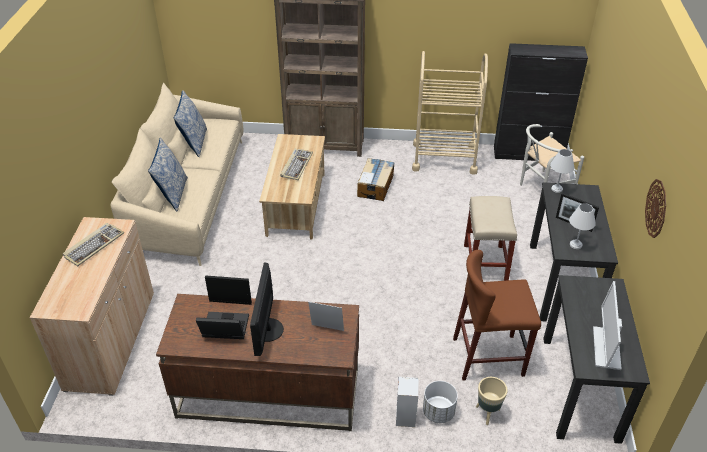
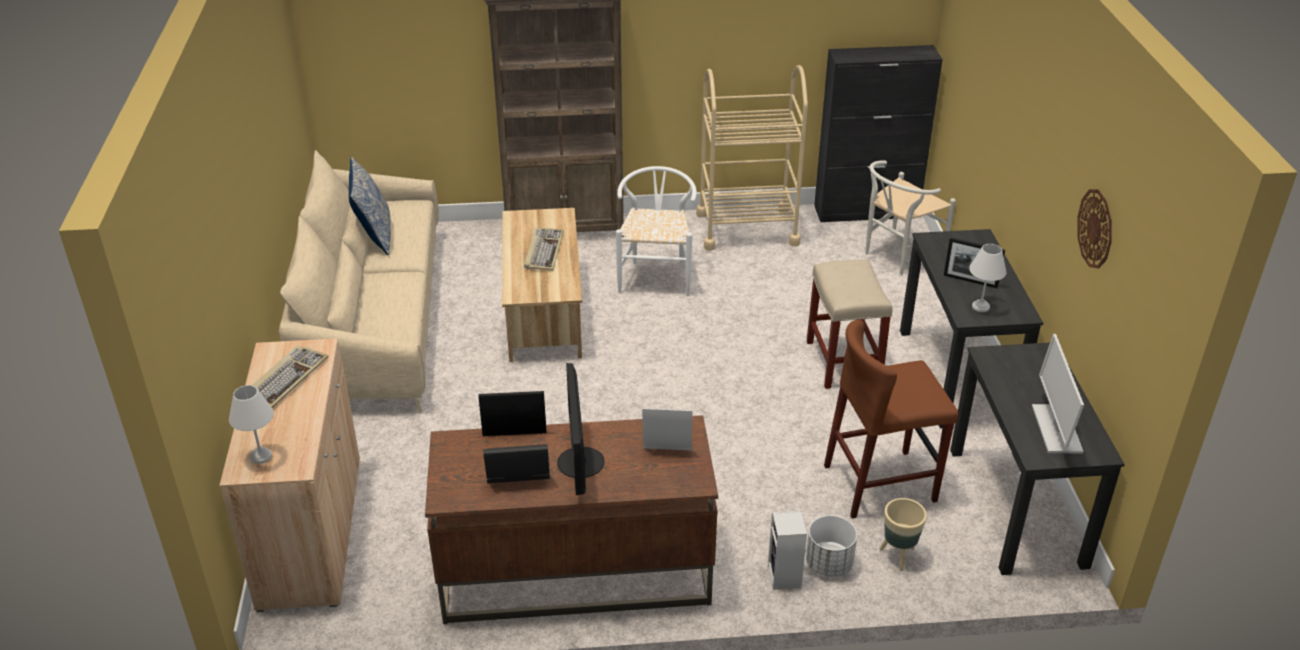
camera: 10 degrees left, 5 degrees down
(172, 194) = (363, 310): pillow -> none
(375, 186) = (656, 276): cardboard box -> white chair
(556, 188) = (935, 239): white table lamp -> white table lamp (261, 455)

